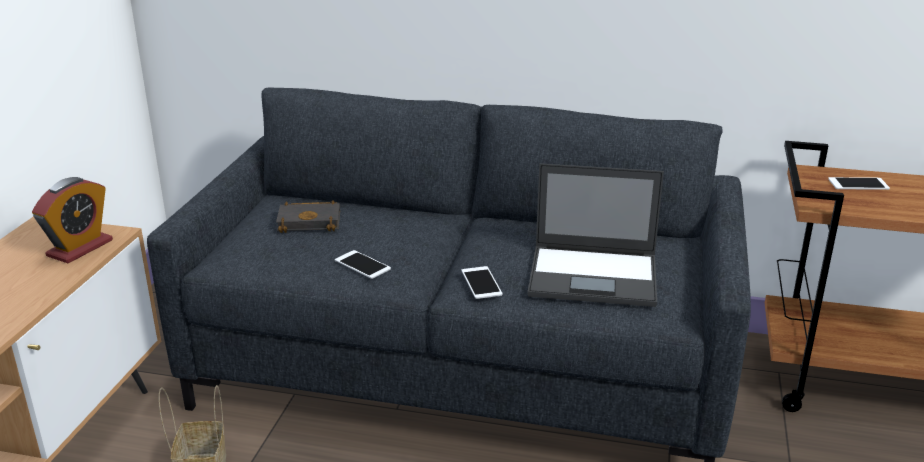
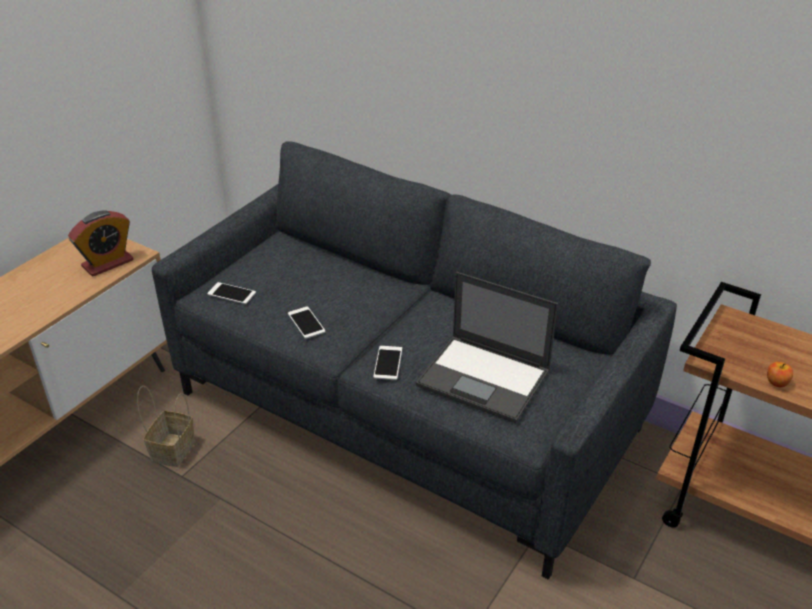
camera: 20 degrees right, 10 degrees up
(311, 221) = (292, 268): black book -> none
(858, 184) = (770, 343): phone -> phone (231, 293)
(891, 210) = (776, 383): none -> apple

